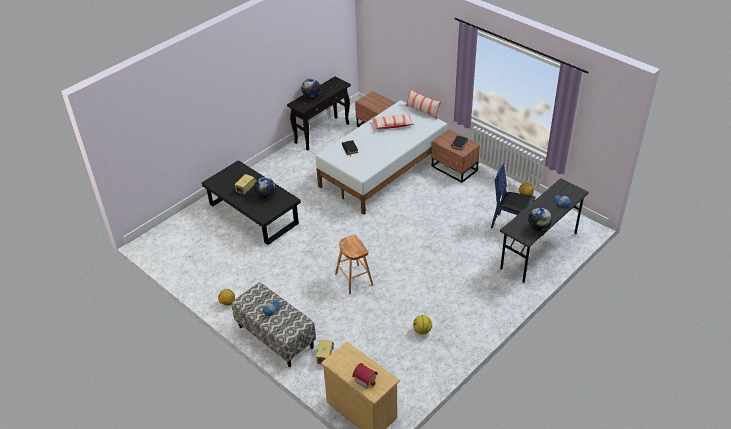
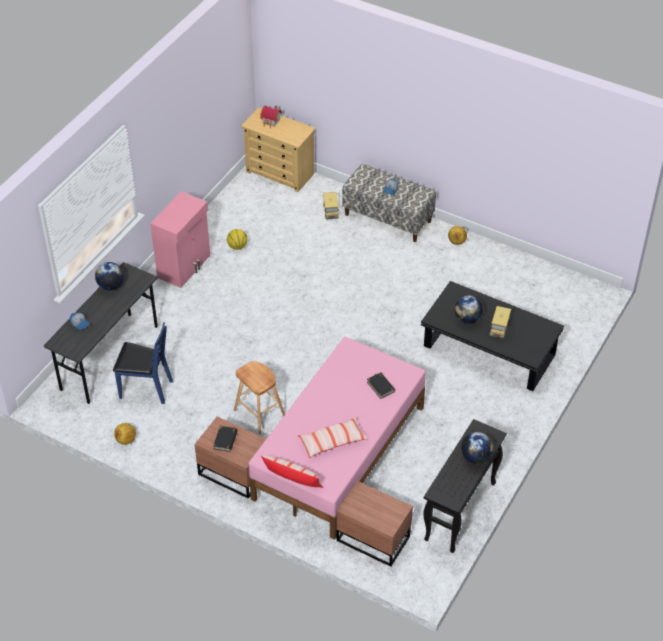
camera: 165 degrees right, 5 degrees up
(354, 279) = (327, 288): brown stool -> brown stool (259, 413)
(384, 170) = (338, 452): white bed -> pink bed
(473, 319) = (185, 266): none -> pink cabinet

